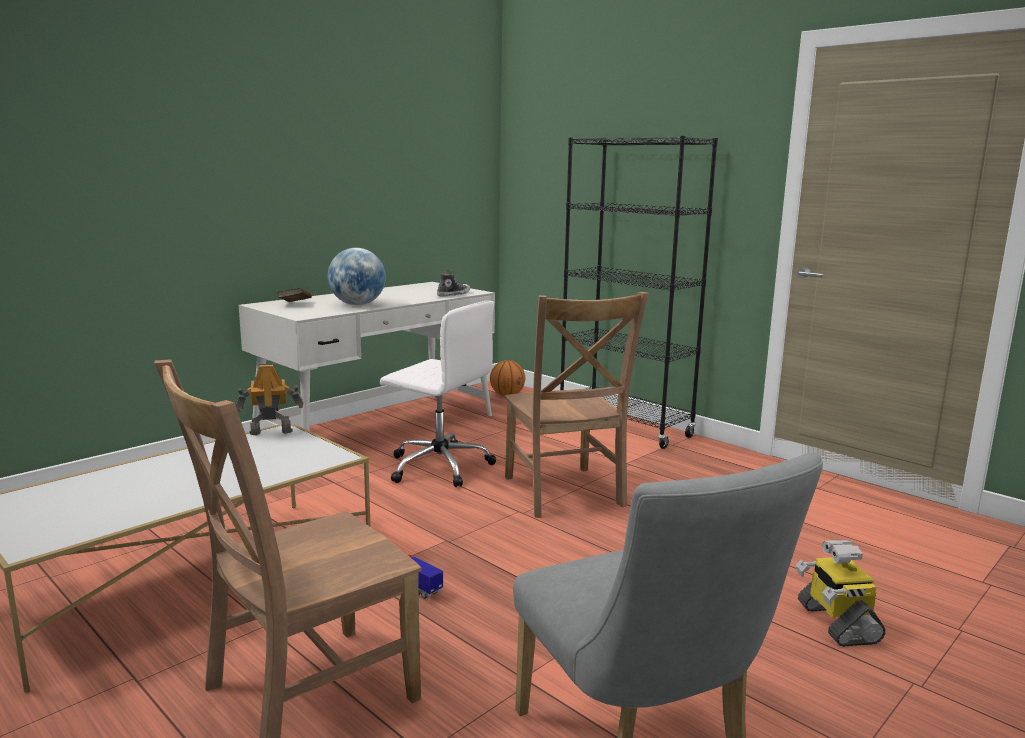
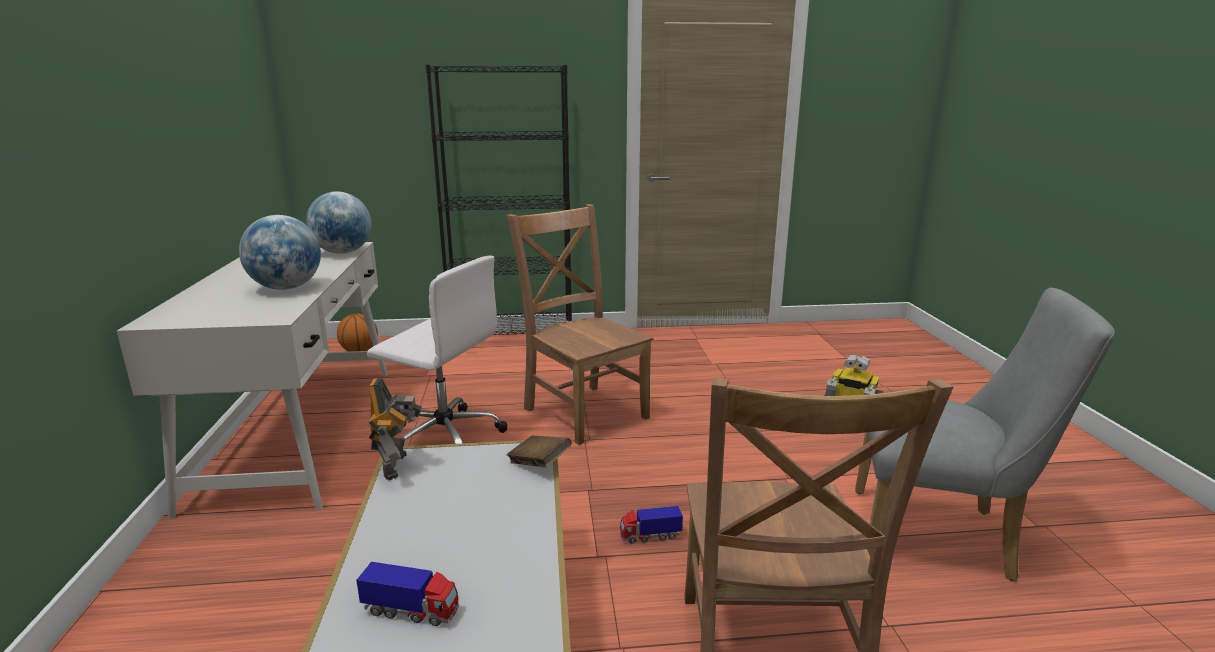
camera: 50 degrees left, 5 degrees up
(117, 486) = (412, 611): none -> toy truck
(271, 432) = (398, 465): toy robot -> toy robot turned 150 degrees clockwise
(295, 304) = (203, 308): brown book -> brown book (539, 464)
(438, 466) = (443, 438): white office chair -> white office chair turned 45 degrees clockwise
(453, 294) = (343, 252): shoe -> globe
(564, 493) = (583, 411): brown chair -> brown chair turned 150 degrees counterclockwise

